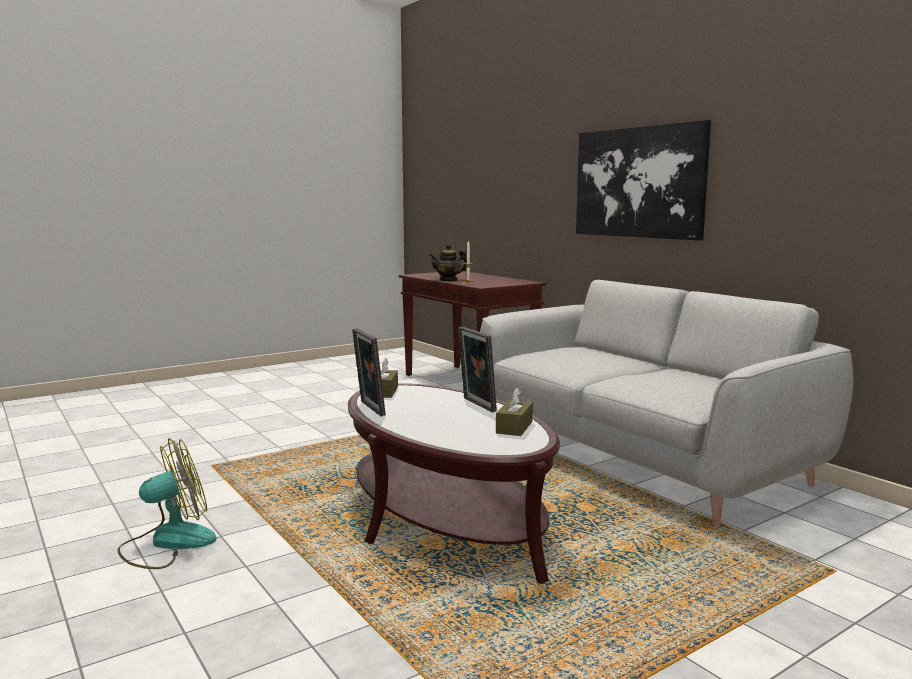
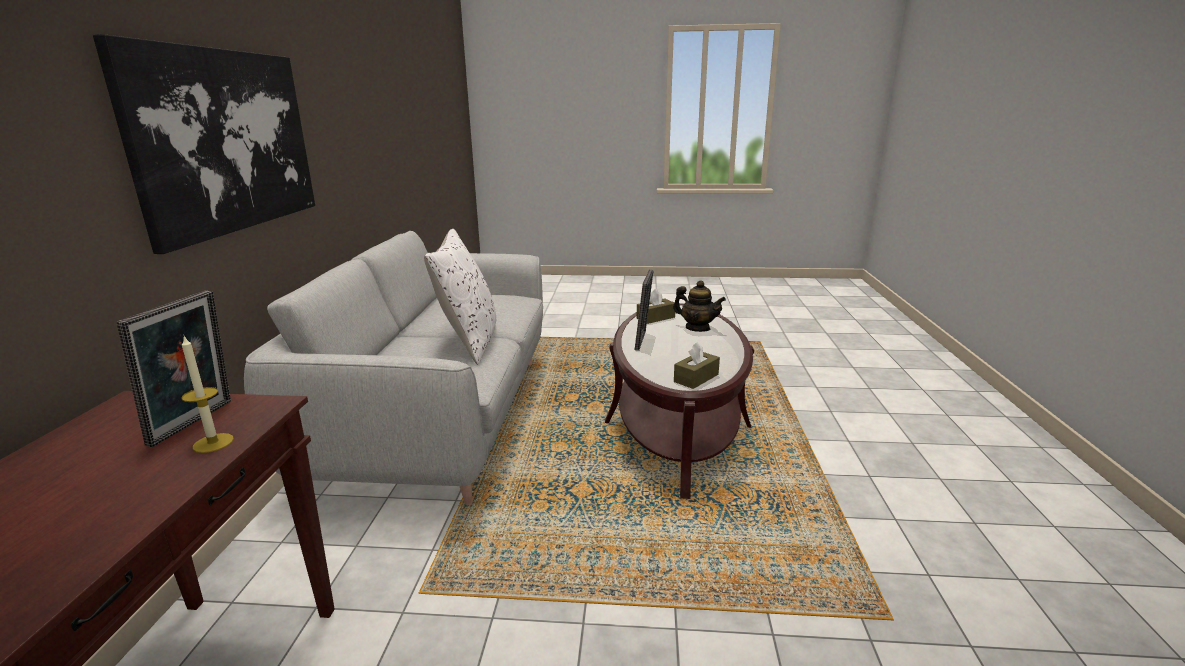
camera: 140 degrees left, 10 degrees up
(168, 543) = (920, 485): fan -> none
(369, 409) = (734, 360): picture frame -> picture frame (196, 423)
(448, 280) = (148, 498): teapot -> teapot (697, 328)
(593, 368) = (469, 341): none -> white pillow

